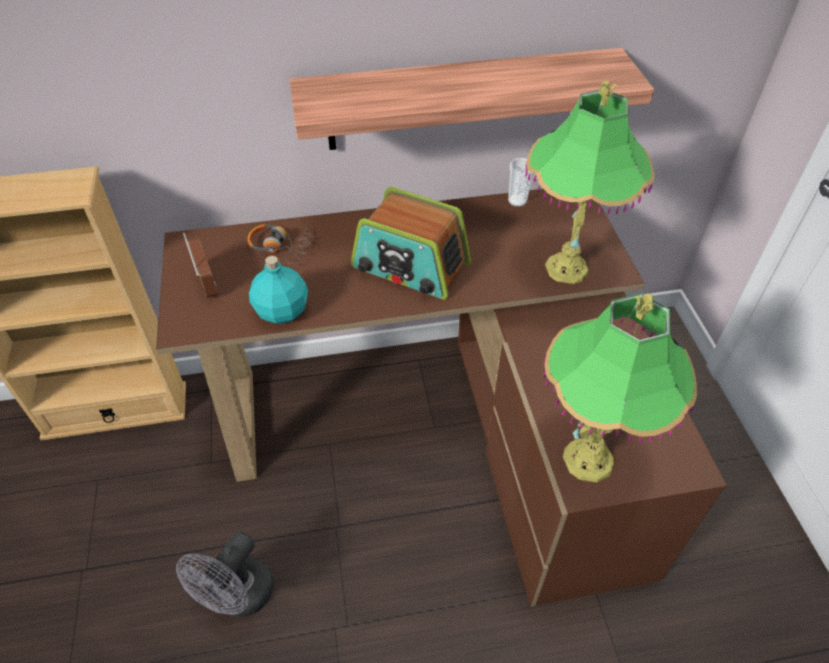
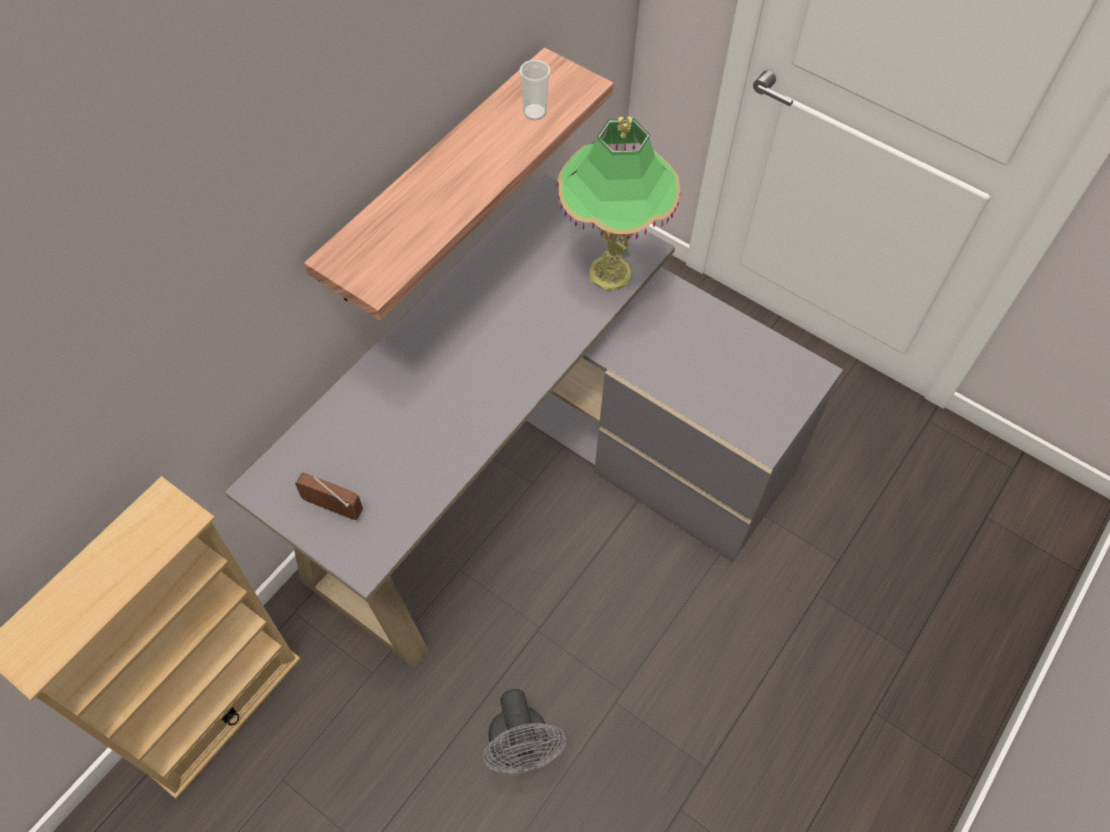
camera: 45 degrees left, 10 degrees up
(280, 247) = (356, 425): headphones -> none
(283, 311) = (432, 480): turquoise bottle -> none
(410, 266) = (489, 360): radio -> none
(444, 429) = (541, 478): brown desk -> grey desk
(517, 201) = (508, 233): cup -> cup (534, 112)
(588, 459) = (749, 419): table lamp -> none

